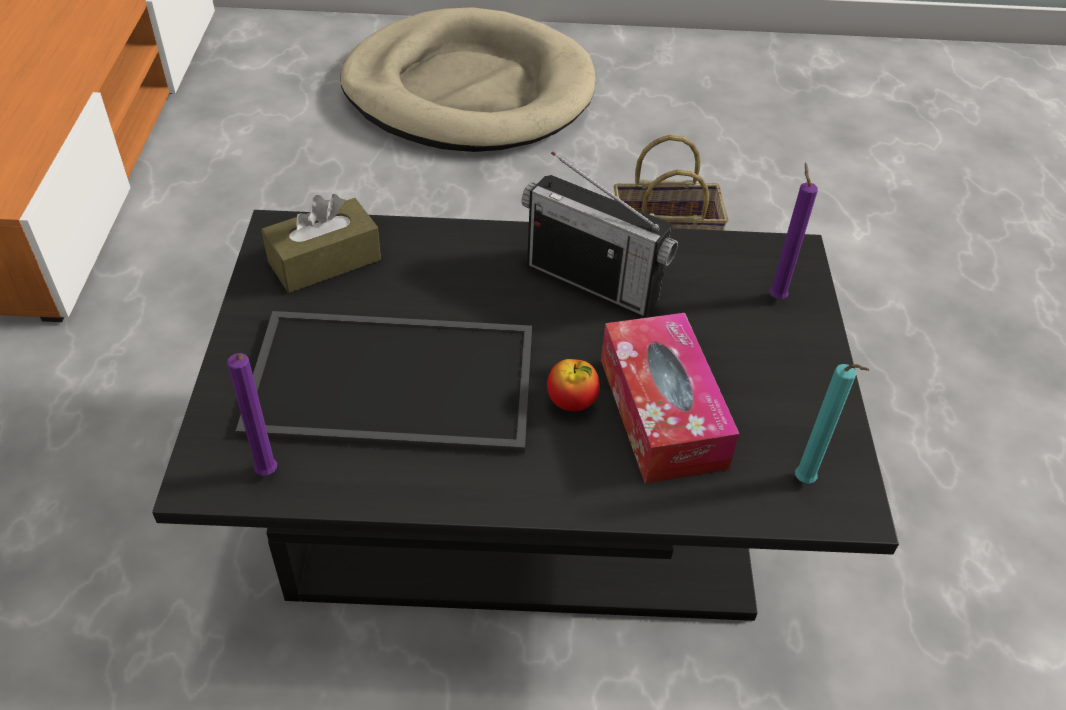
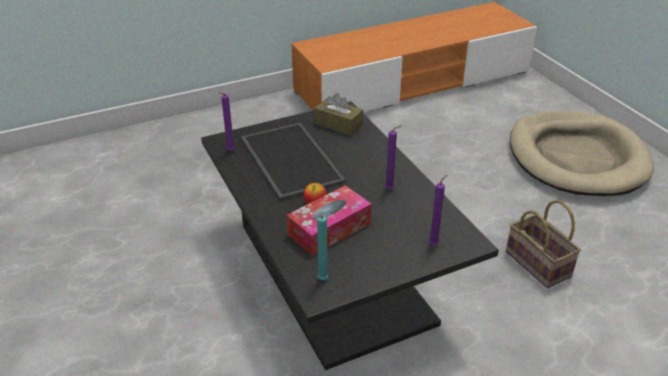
camera: 65 degrees right, 10 degrees down
(593, 281) = (390, 189): radio -> purple candle

